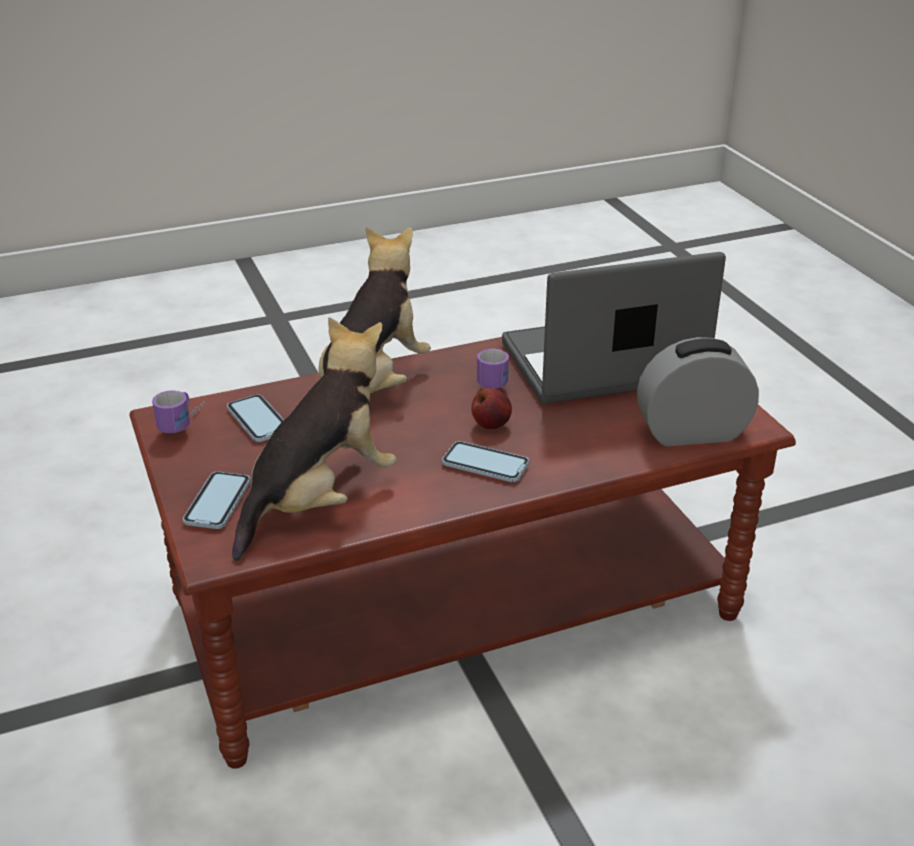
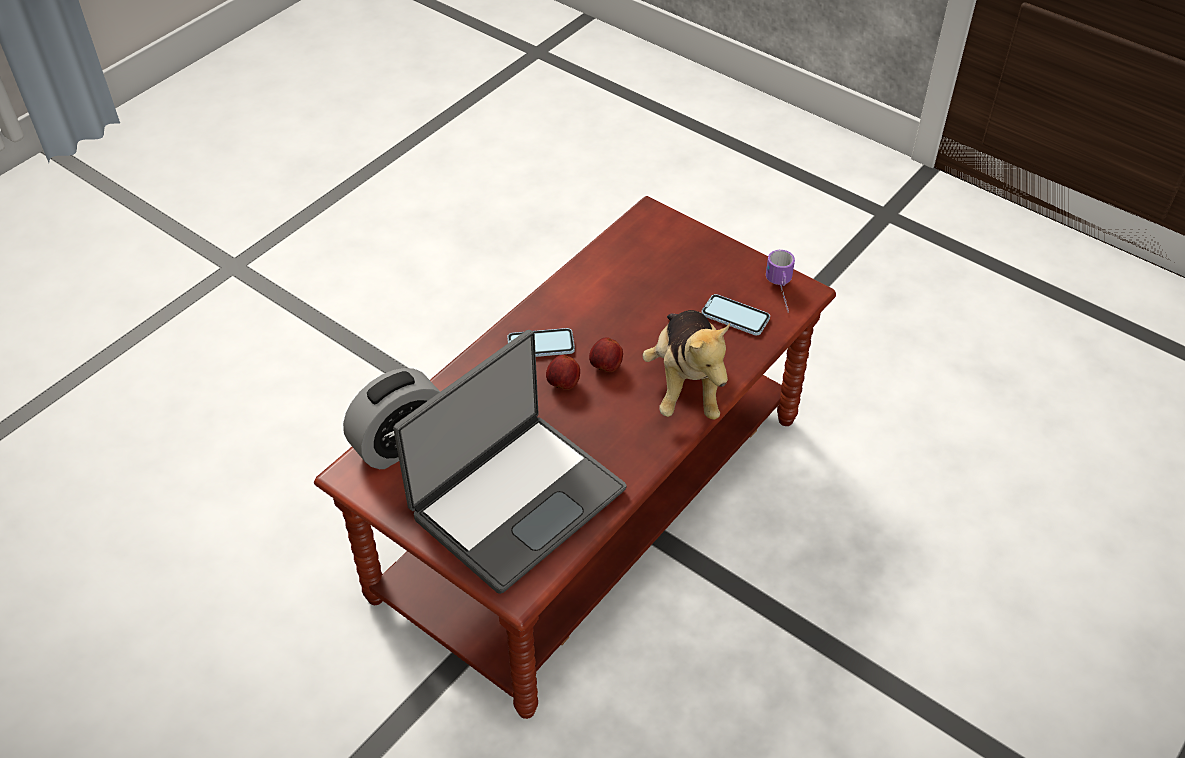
camera: 150 degrees right, 15 degrees up
(217, 502) = (686, 246): phone -> none
(320, 499) = (626, 273): plush toy -> none
(434, 424) = (606, 367): none -> apple
(494, 380) = (597, 437): mug -> none

